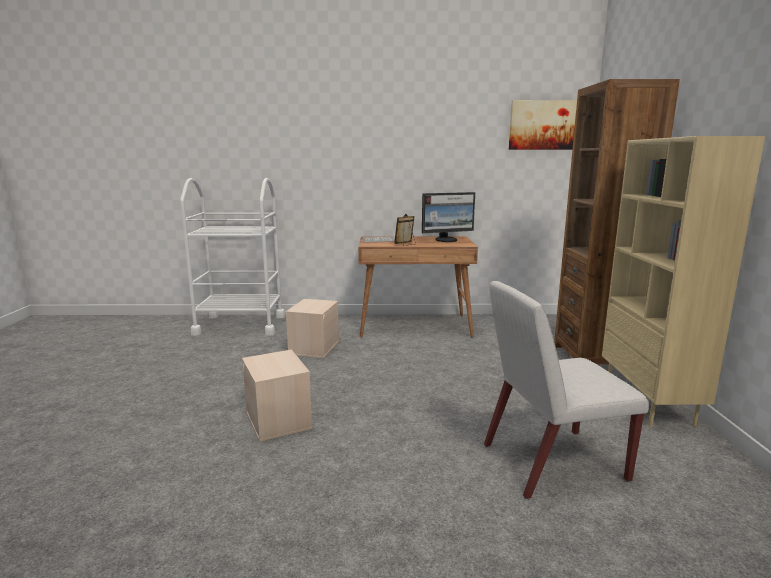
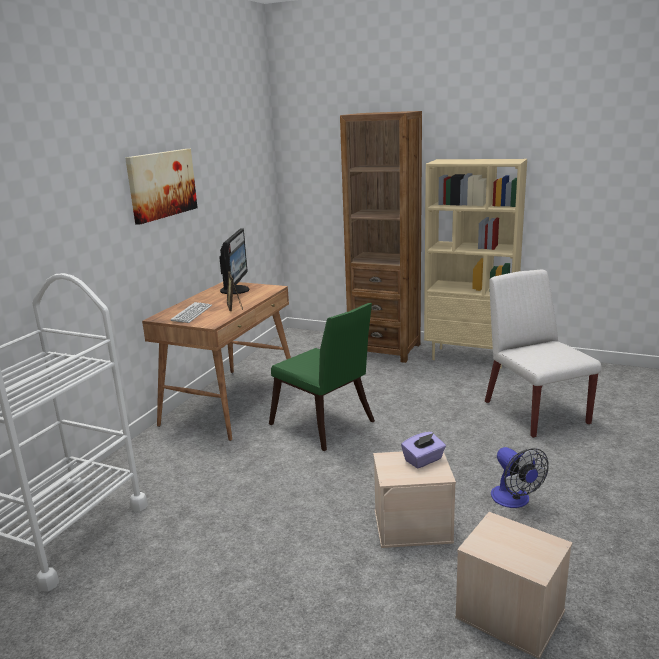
camera: 65 degrees left, 5 degrees up
(285, 366) = (423, 460): none -> purple tissue box
(314, 347) = (228, 477): beige storage box -> beige storage box (508, 614)
(339, 466) = (514, 500): none -> fan
(408, 361) = (325, 426): none -> green chair
(545, 125) = (250, 143): picture -> picture (161, 184)
(551, 462) = (534, 412): white chair -> white chair turned 150 degrees clockwise

